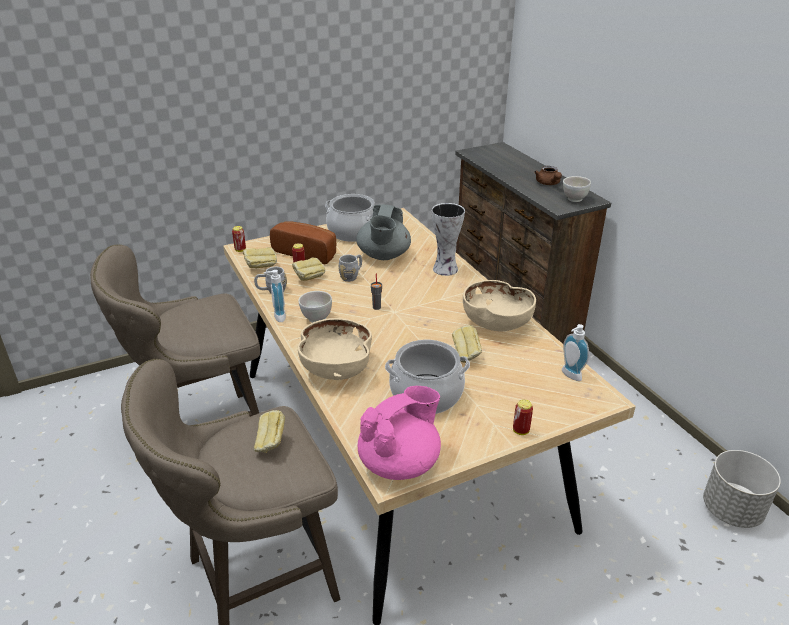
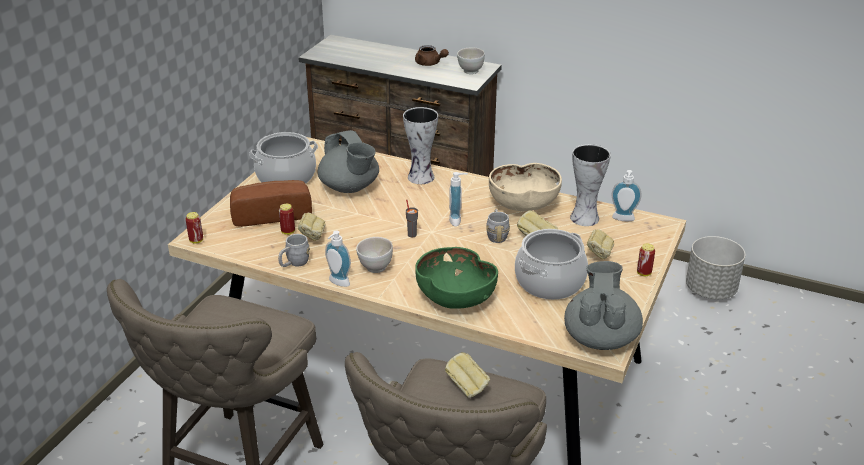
camera: 40 degrees left, 0 degrees up
(260, 267) = (246, 247): bread -> bread (599, 255)
(336, 368) = (454, 298): beige bowl -> green bowl
(352, 276) = (348, 217): grey mug -> grey mug (496, 235)
(400, 463) = (600, 337): pink teapot -> grey teapot
(425, 312) = (457, 220): none -> soap dispenser
(534, 357) = (583, 217): none -> vase

